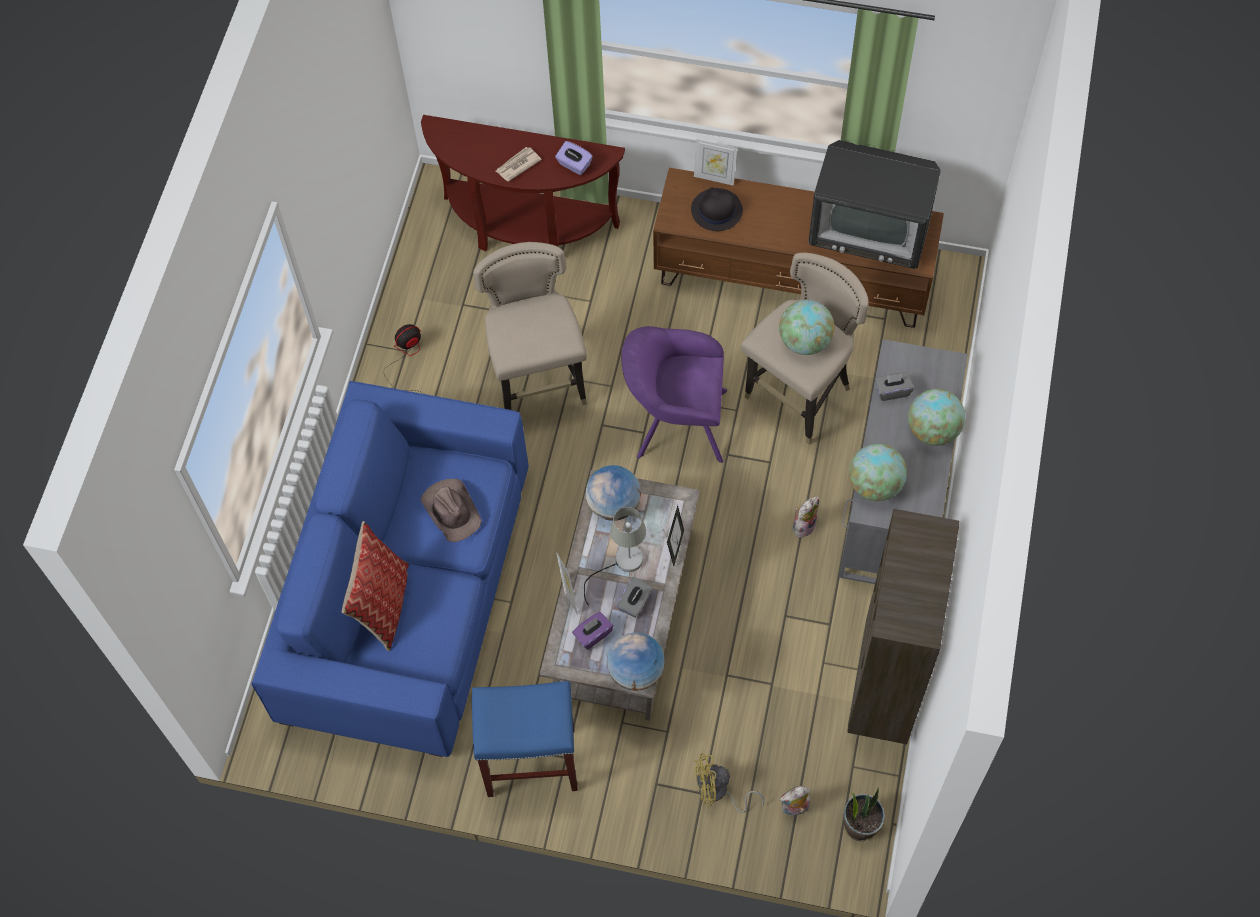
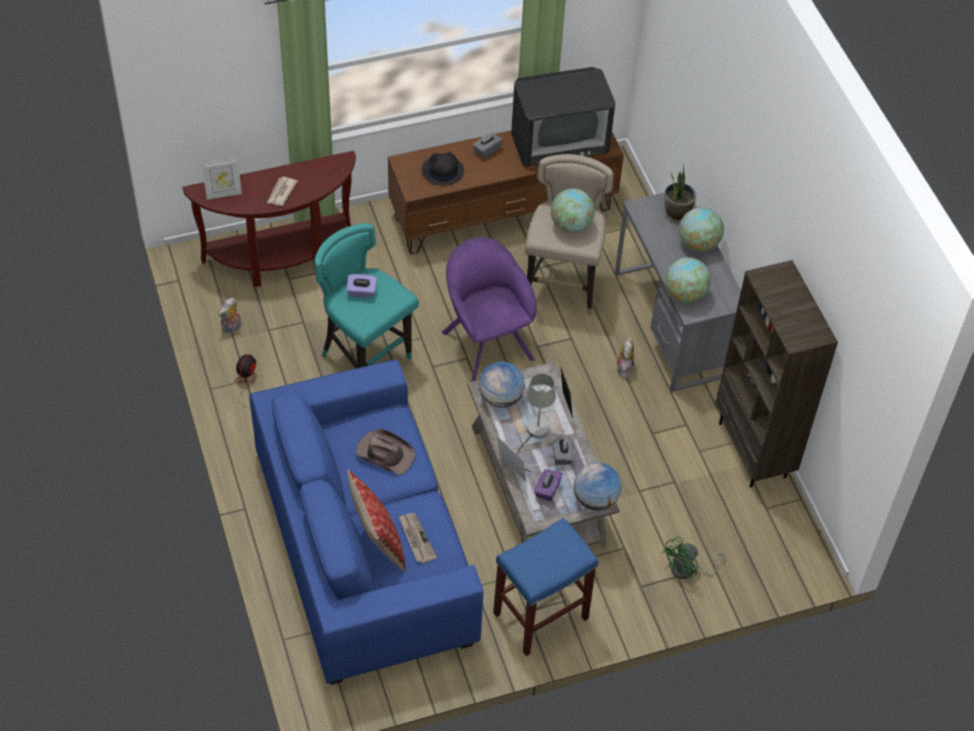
camera: 35 degrees left, 10 degrees down
(421, 621) = (416, 539): none -> newspaper
(539, 384) = (366, 360): beige stool -> turquoise stool
(574, 165) = (324, 176): purple tissue box -> purple tissue box (362, 292)
(675, 422) = (485, 341): purple armchair -> purple armchair turned 90 degrees clockwise
(714, 177) = (425, 150): picture frame -> picture frame (223, 194)
(718, 792) = (688, 570): yellow fan -> green fan
(794, 808) = (747, 554): plush toy -> plush toy (232, 328)
(860, 824) = (797, 542): potted plant -> potted plant (676, 212)
(892, 391) = (654, 231): grey tissue box -> grey tissue box (487, 150)

